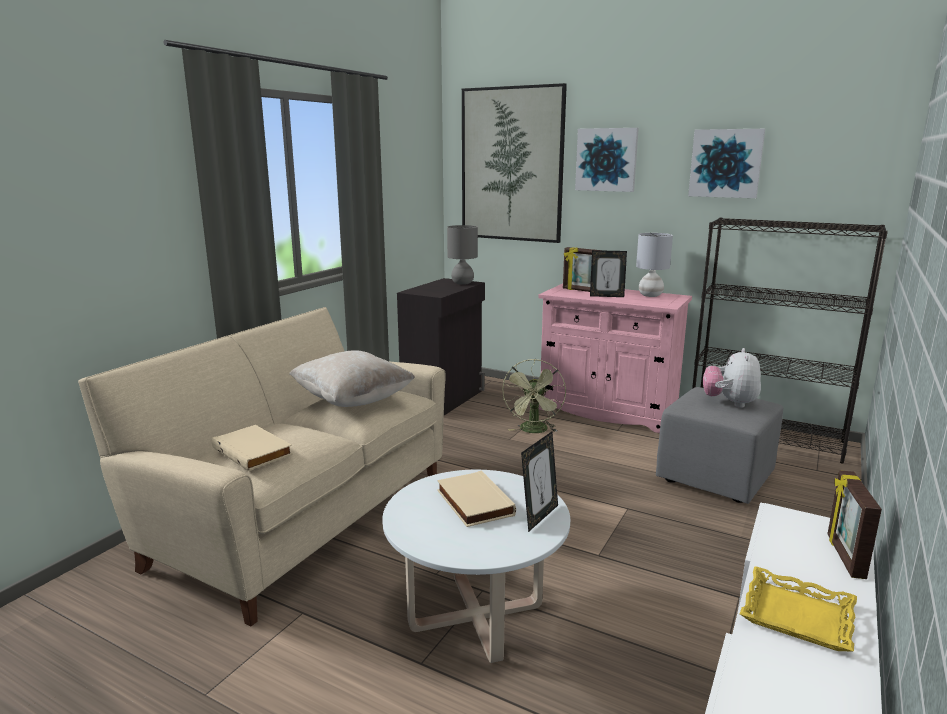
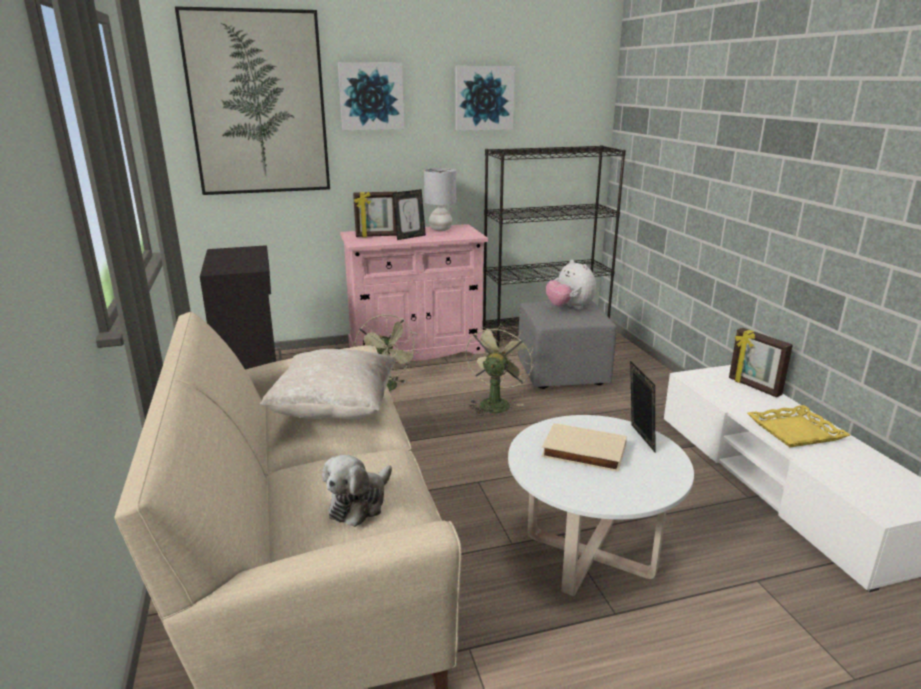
camera: 45 degrees left, 5 degrees up
(254, 451) = (359, 503): beige book -> plush toy
(462, 283) = (246, 250): grey table lamp -> none
(603, 475) = (495, 403): none -> green fan

